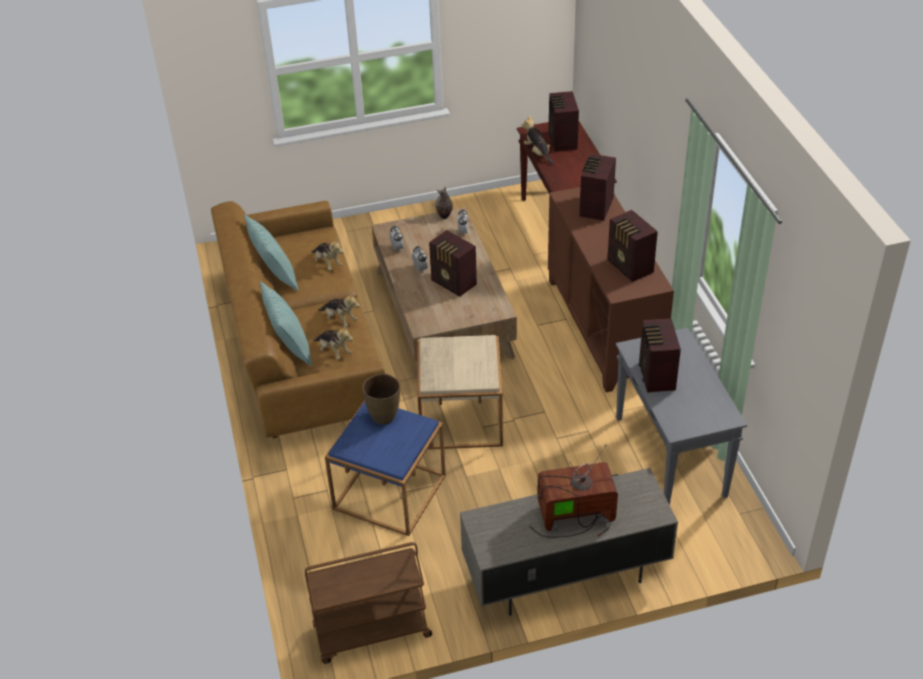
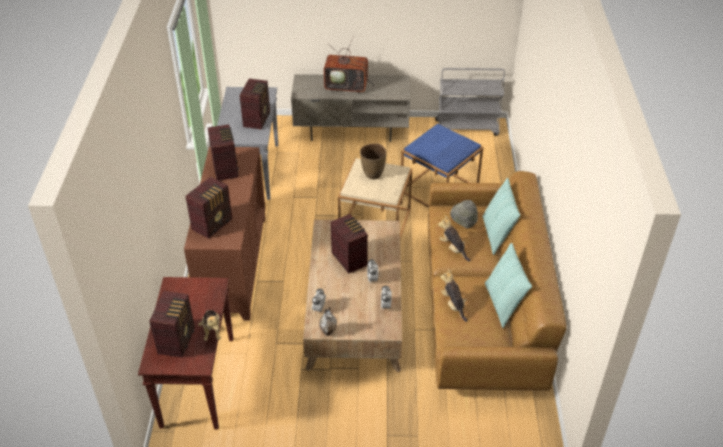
camera: 165 degrees left, 0 degrees up
(334, 351) = (463, 223): plush toy -> grey hat
(371, 632) = (467, 127): brown cart -> grey cart
(384, 416) = (439, 157): brown vase -> brown vase (373, 175)

